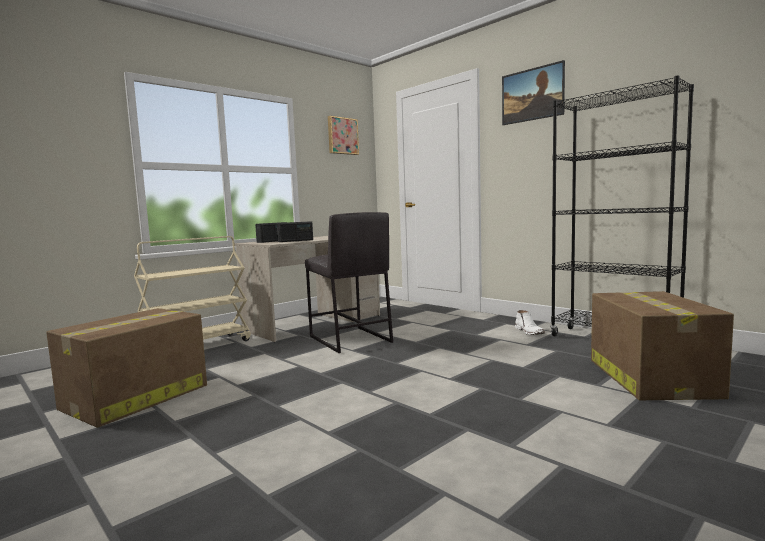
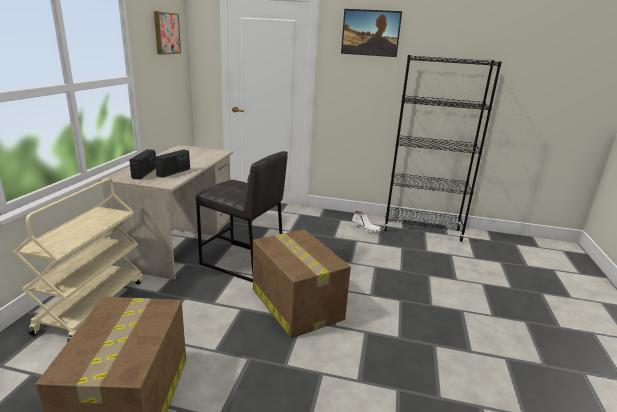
camera: 35 degrees left, 15 degrees up
(650, 377) = (471, 264): cardboard box -> cardboard box (296, 303)

